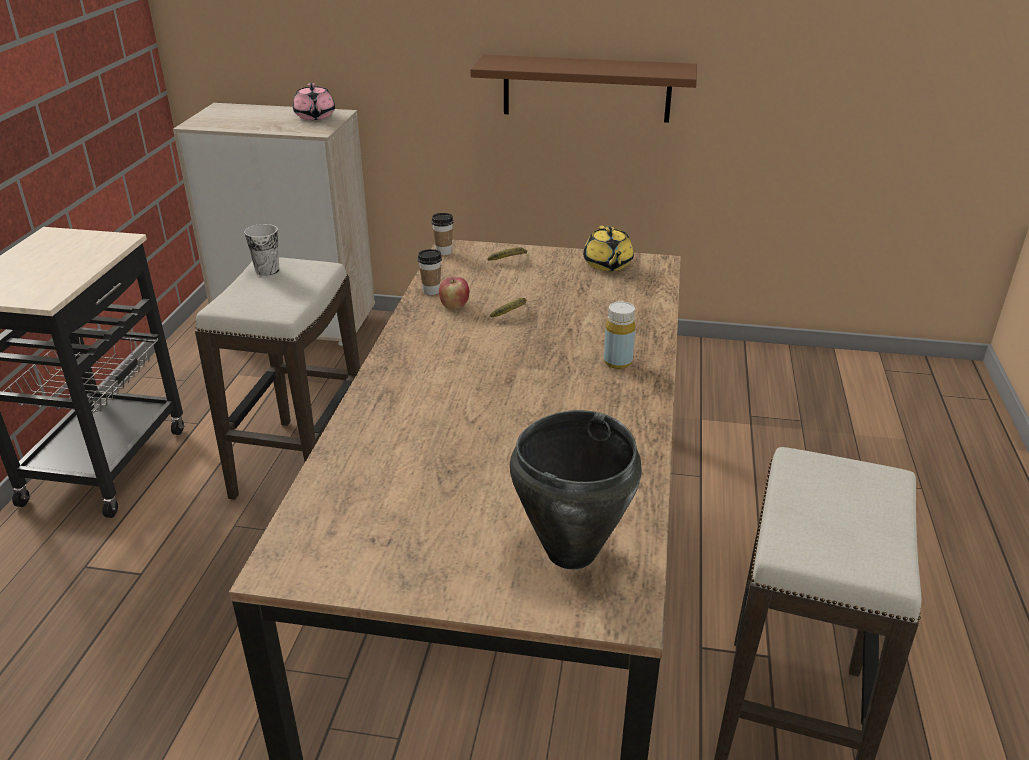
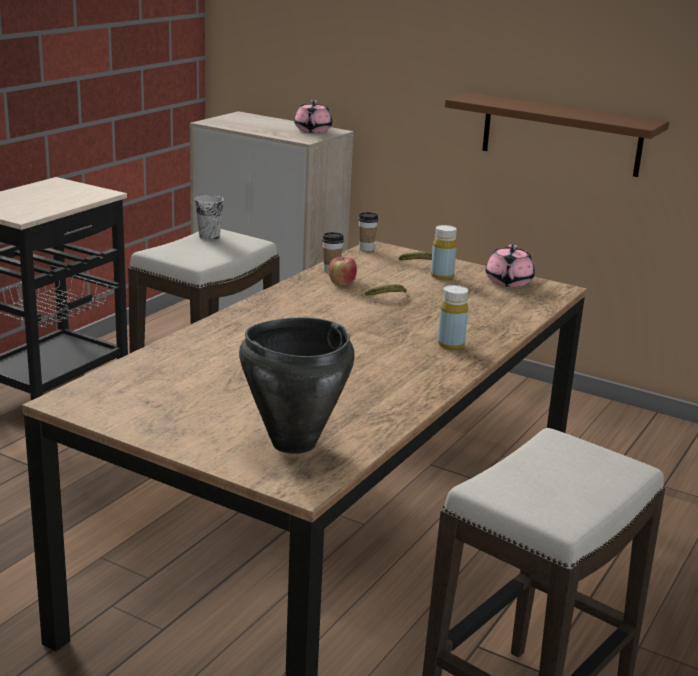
camera: 20 degrees right, 10 degrees down
(542, 271) = (442, 276): none -> yellow bottle
(607, 264) = (508, 282): yellow teapot -> pink teapot

